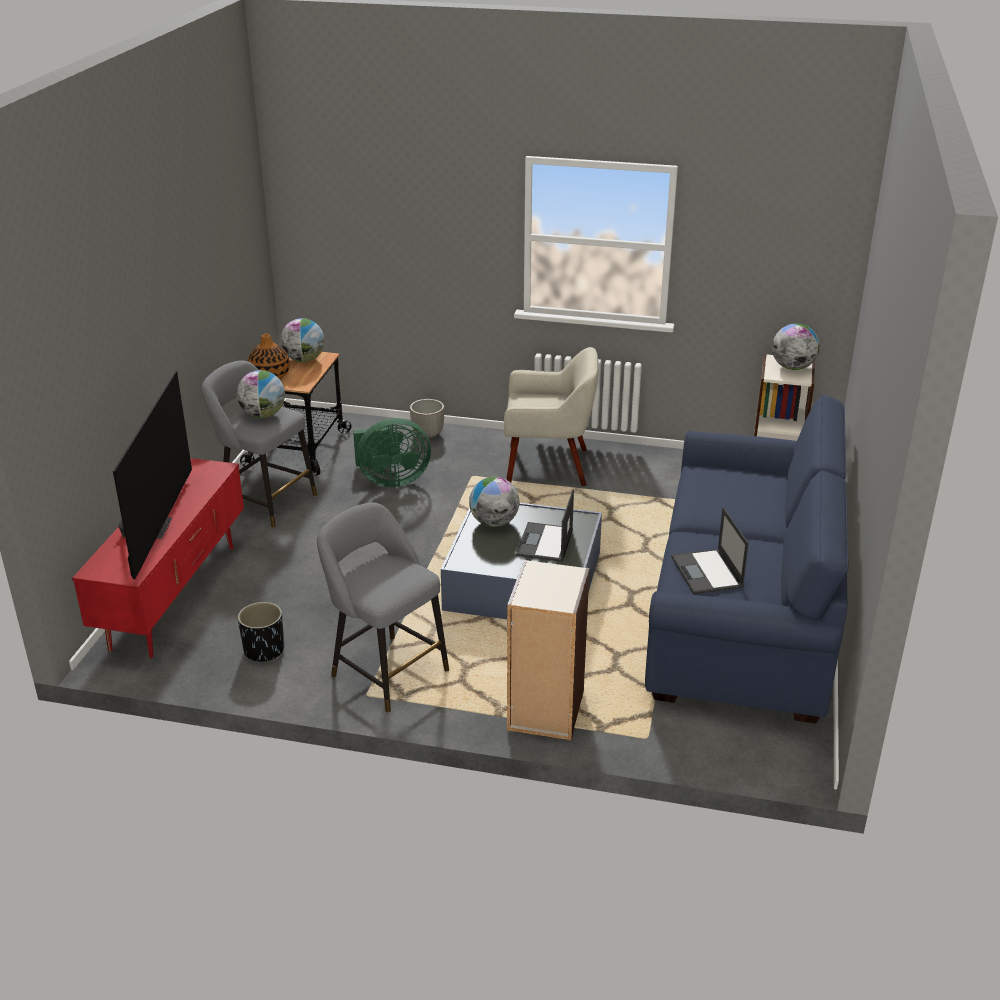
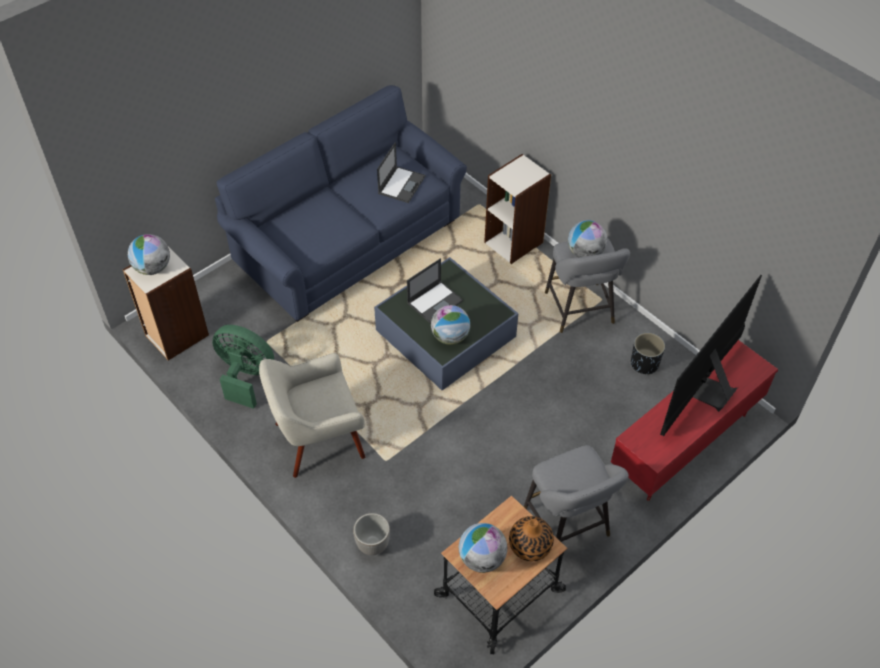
camera: 145 degrees left, 20 degrees up
(263, 415) = (571, 475): globe -> globe (585, 253)
(391, 480) = (451, 494): green fan -> green fan (245, 376)
(549, 466) = (317, 439): beige armchair -> beige armchair turned 60 degrees counterclockwise

